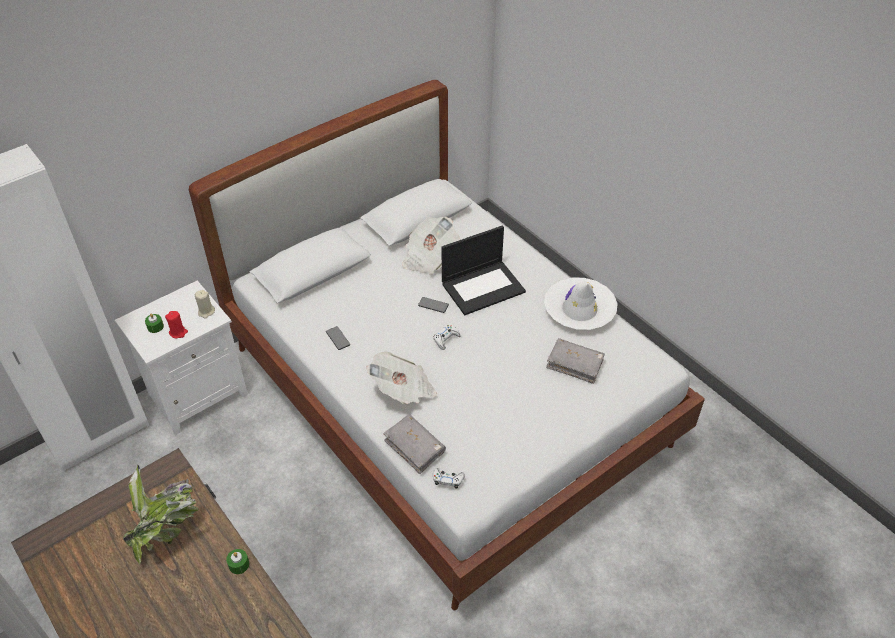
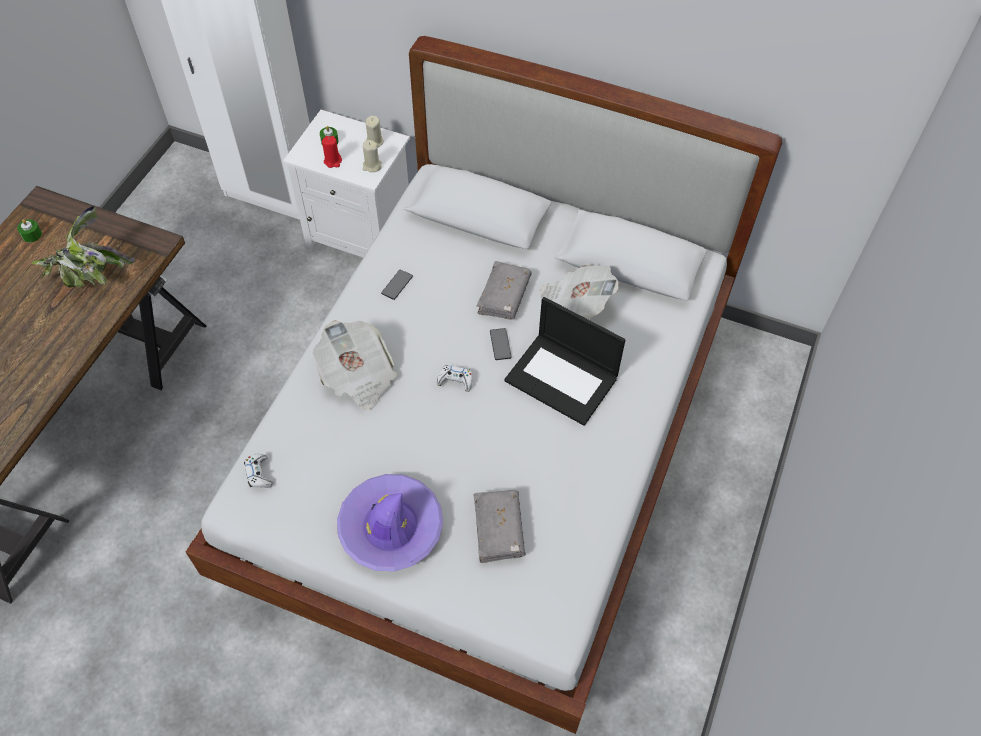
camera: 60 degrees right, 10 degrees up
(183, 301) = (374, 141): none -> beige candle
(239, 564) = (75, 349): green candle -> green candle (32, 235)
(414, 447) = (285, 423): grey book -> grey book (504, 296)
(539, 420) = (391, 527): none -> purple hat
(579, 310) = (594, 496): white hat -> none

